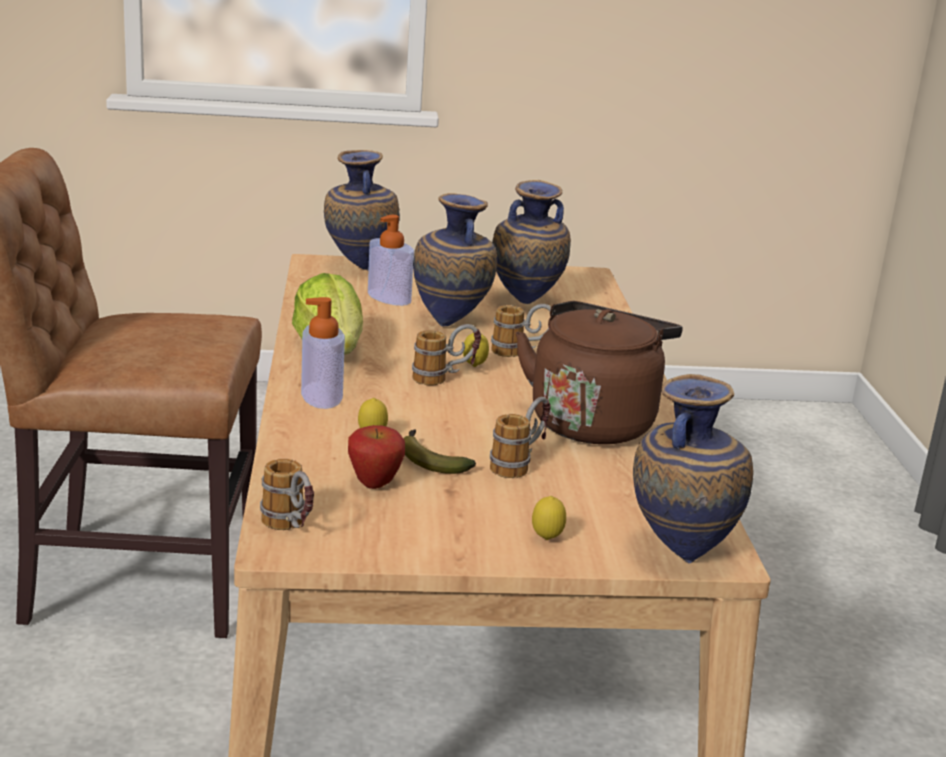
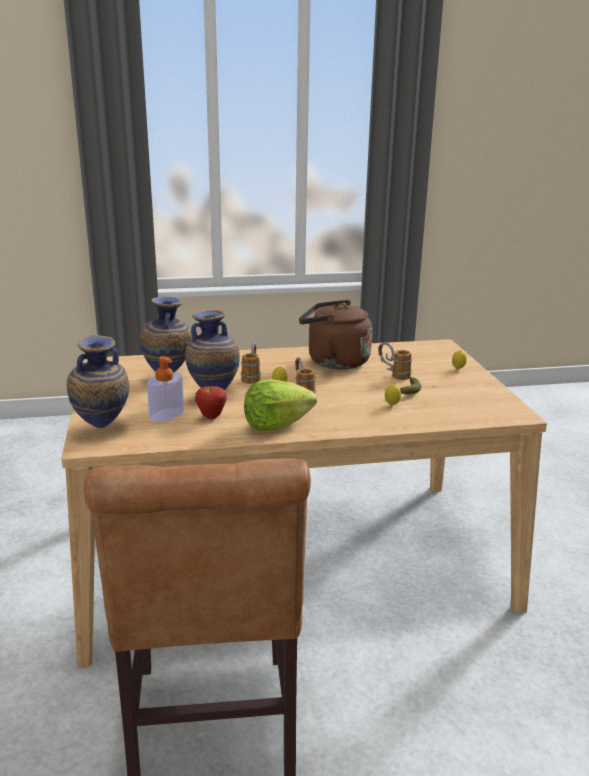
camera: 95 degrees left, 0 degrees up
(291, 529) = (502, 414): mug -> none
(322, 395) = (349, 421): soap dispenser -> none
(374, 485) = (443, 401): apple -> apple (211, 417)
(678, 554) = (446, 350): vase -> none

